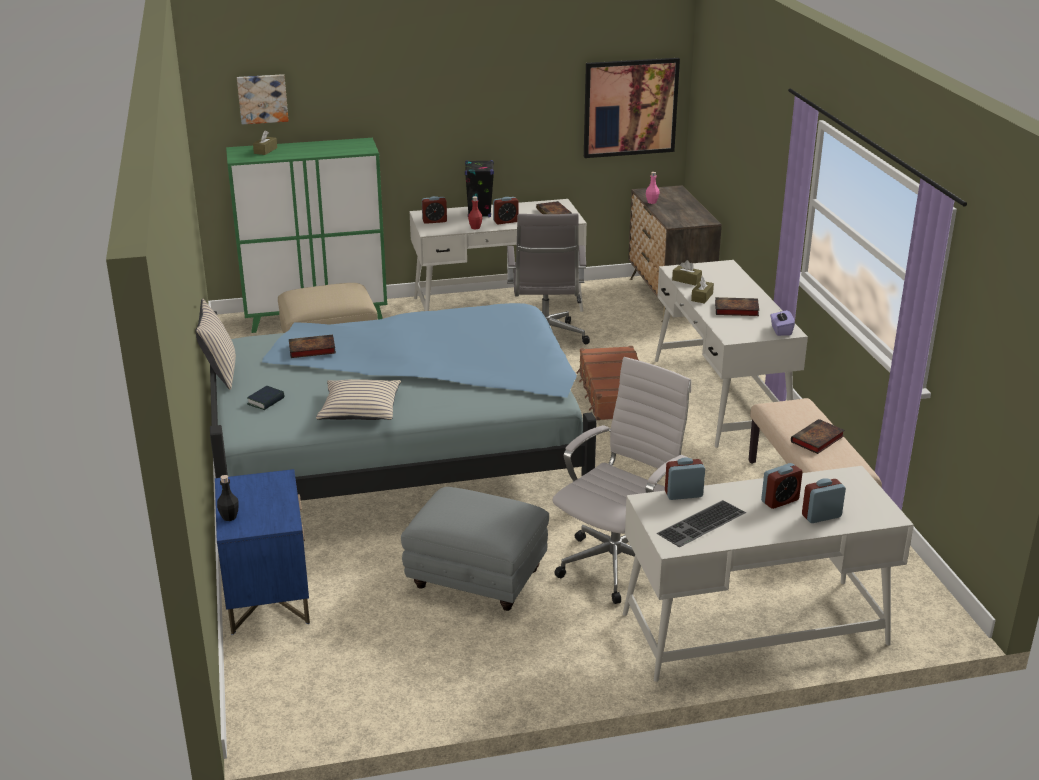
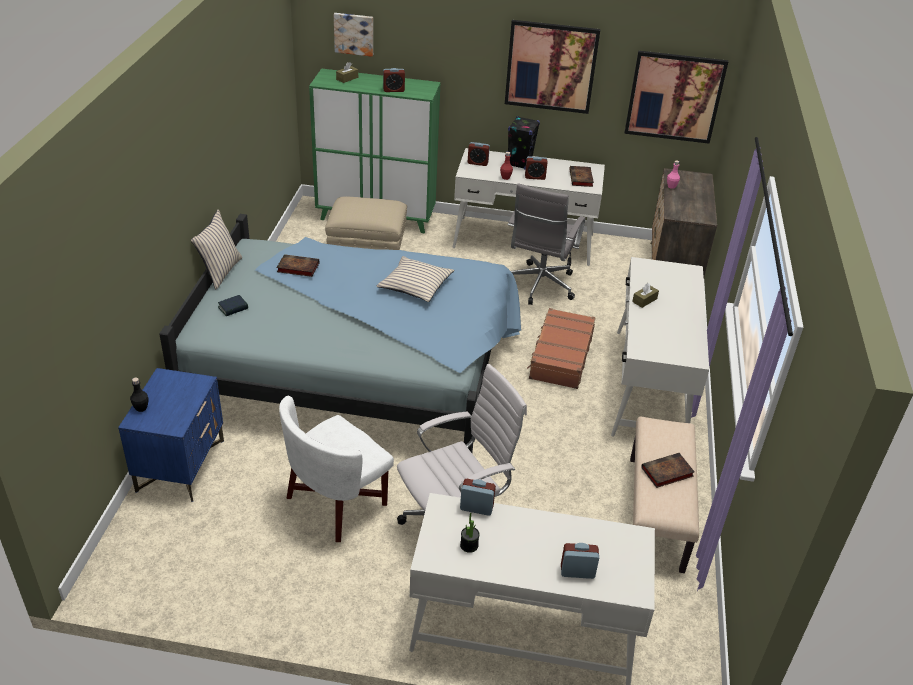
camera: 20 degrees right, 10 degrees up
(360, 409) = (294, 336): beige pillow -> beige pillow (415, 285)
(475, 579) = (336, 502): grey ottoman -> white armchair
(495, 97) = (551, 66): none -> picture
(686, 280) = (644, 278): brown tissue box -> none
(702, 525) = (469, 545): keyboard -> potted plant
(735, 310) = (664, 322): book -> none
(780, 330) = (688, 356): purple tissue box -> none
(780, 501) = (553, 542): alarm clock -> alarm clock (393, 90)

